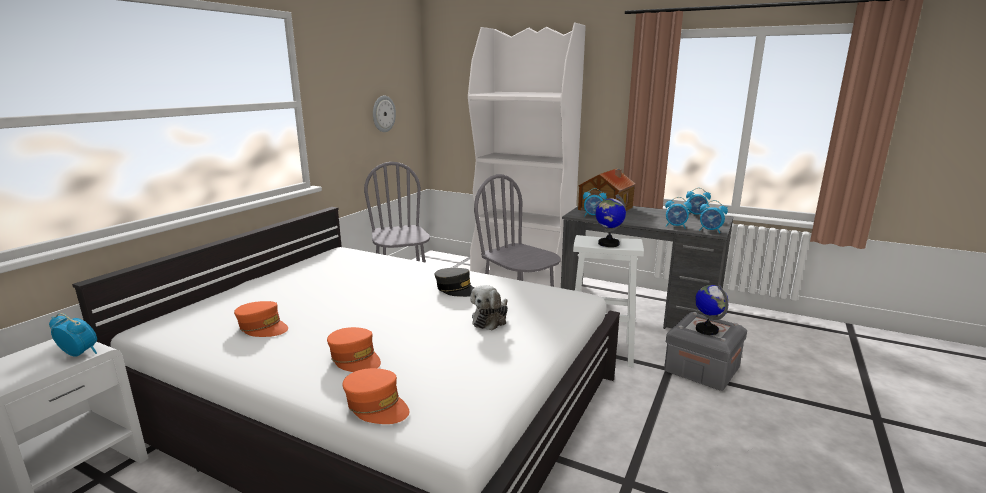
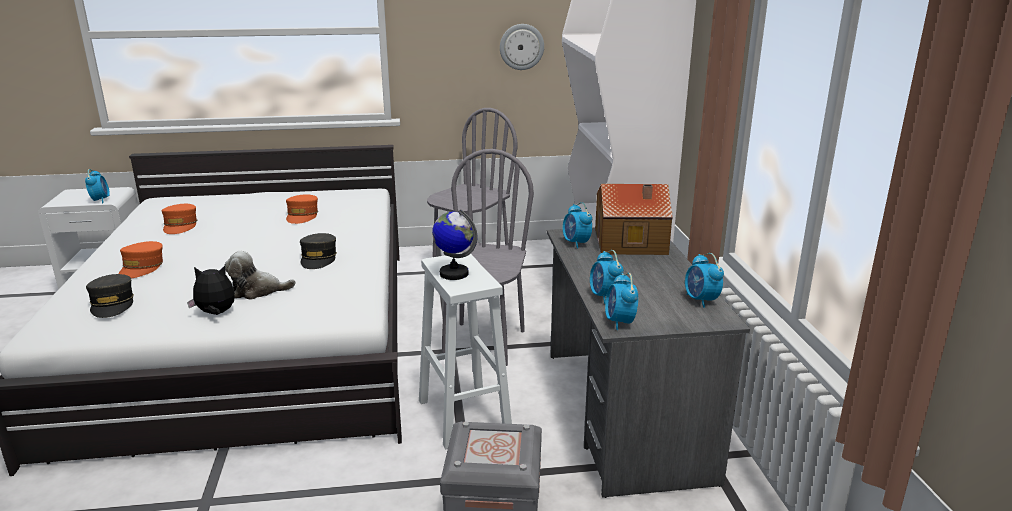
camera: 55 degrees right, 5 degrees up
(376, 406) = (70, 297): orange cap -> orange cap (302, 216)
(436, 382) = (112, 304): none -> grey cap
(517, 341) = (216, 313): none -> plush toy
(706, 330) = (479, 446): globe -> none

